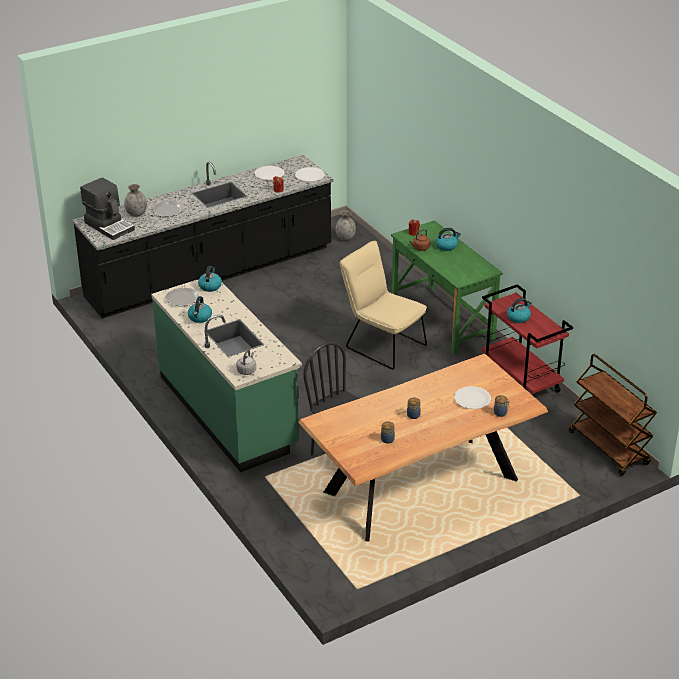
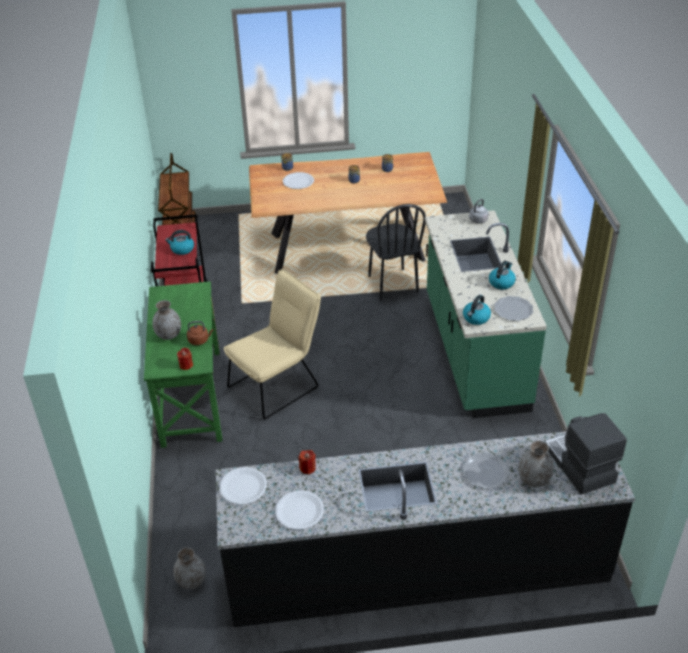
camera: 155 degrees left, 5 degrees up
(382, 344) = (278, 384): beige chair -> beige chair turned 105 degrees counterclockwise
(447, 246) = (169, 335): kettle -> grey vase

